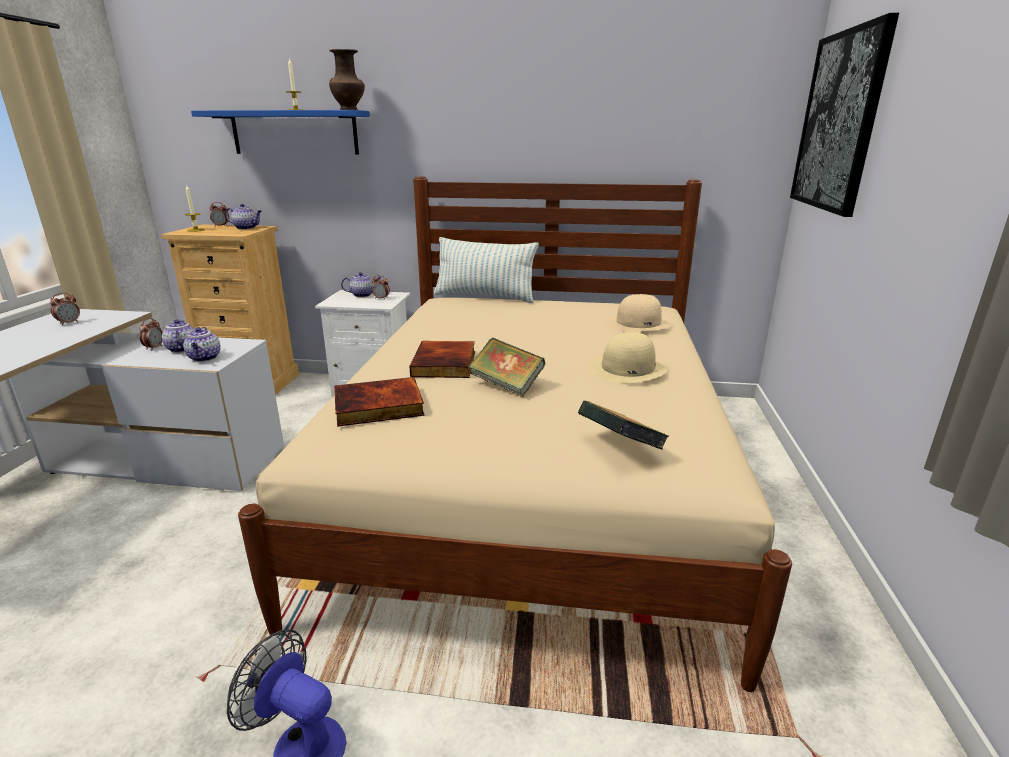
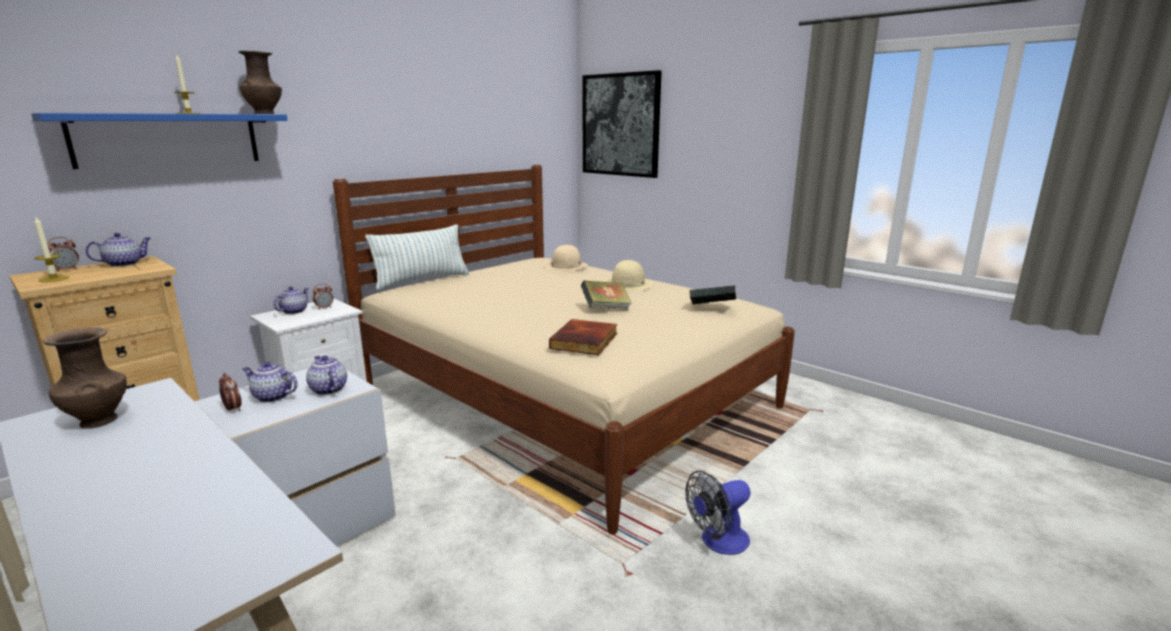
camera: 55 degrees left, 5 degrees down
(69, 323) = (98, 420): alarm clock -> brown vase
(205, 358) = (328, 389): teapot -> teapot turned 150 degrees counterclockwise
(446, 364) = (545, 313): book -> none

